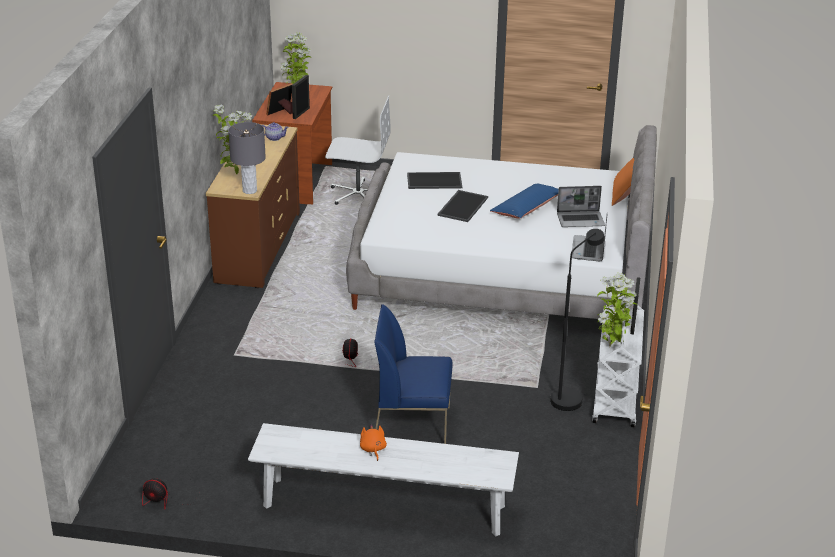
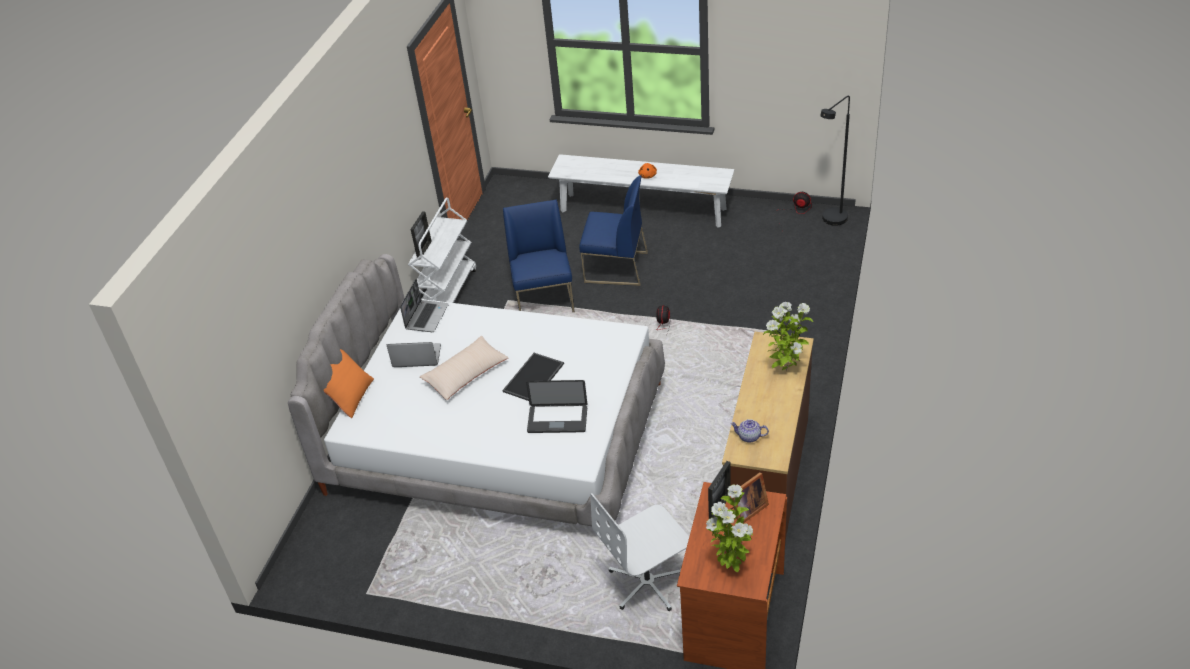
camera: 170 degrees left, 10 degrees up
(250, 190) = (765, 341): grey table lamp -> none
(358, 194) = (648, 583): white office chair -> white office chair turned 45 degrees counterclockwise
(434, 181) = (557, 420): tray -> laptop
(493, 389) = (544, 298): none -> blue chair
(527, 208) = (465, 374): blue pillow -> beige pillow
(570, 396) = (484, 292): black floor lamp -> black floor lamp (831, 222)
(611, 347) = (452, 229): potted plant -> none

